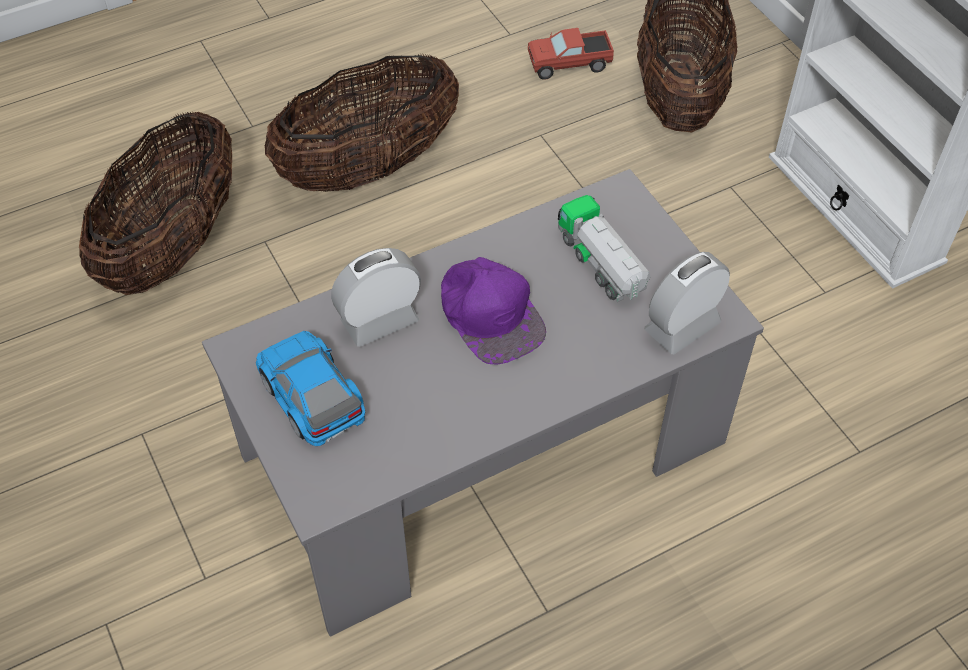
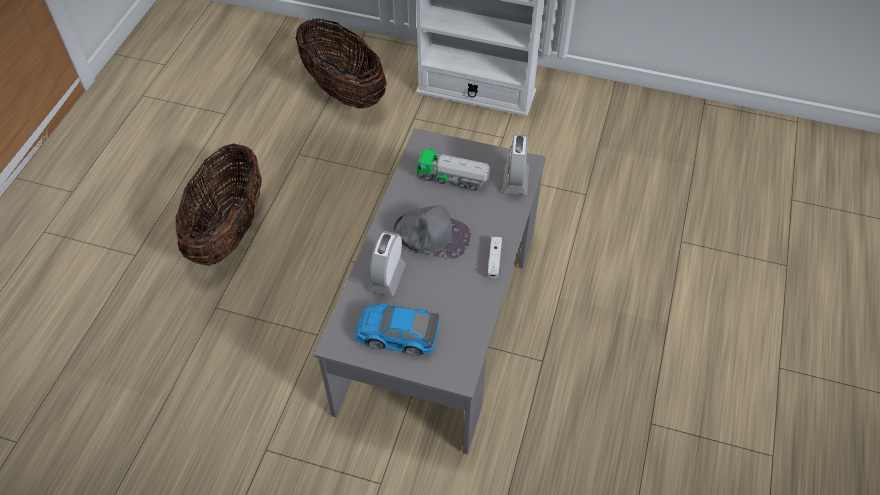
camera: 45 degrees left, 0 degrees up
(174, 246) = (167, 348): basket -> none
(490, 313) = (432, 235): purple cap -> grey cap
(529, 403) = (494, 260): none -> white game controller
(569, 65) = (274, 110): toy truck -> none

